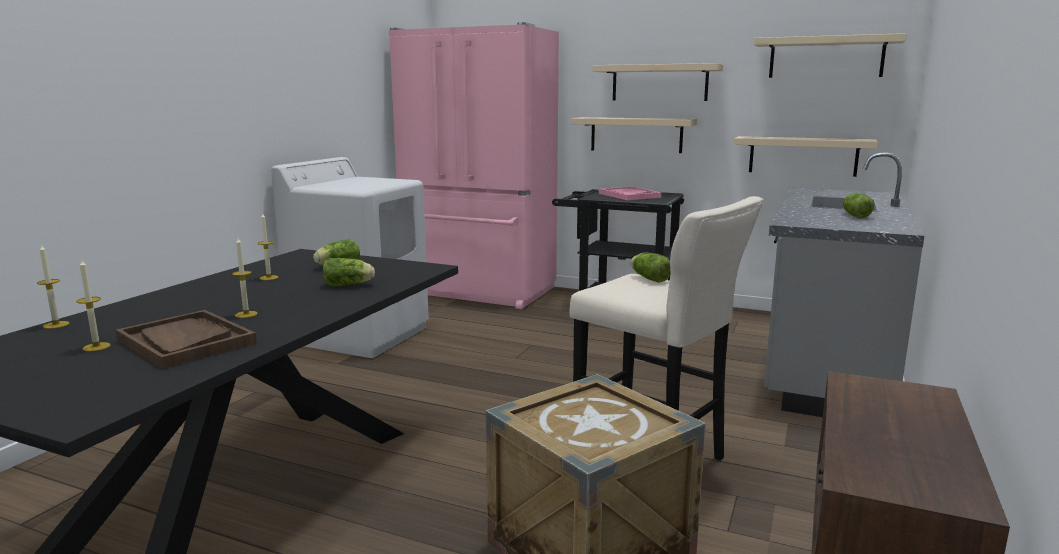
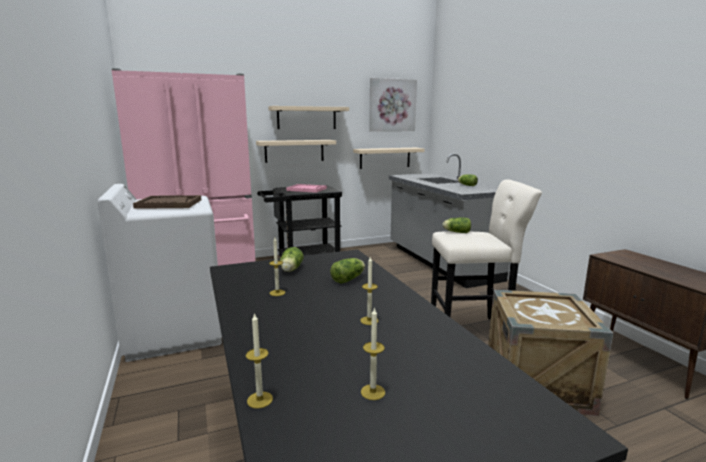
camera: 45 degrees left, 0 degrees up
(186, 342) = (412, 354): brown tray -> brown tray (169, 204)
(826, 57) = (392, 105): beige shelf -> picture

